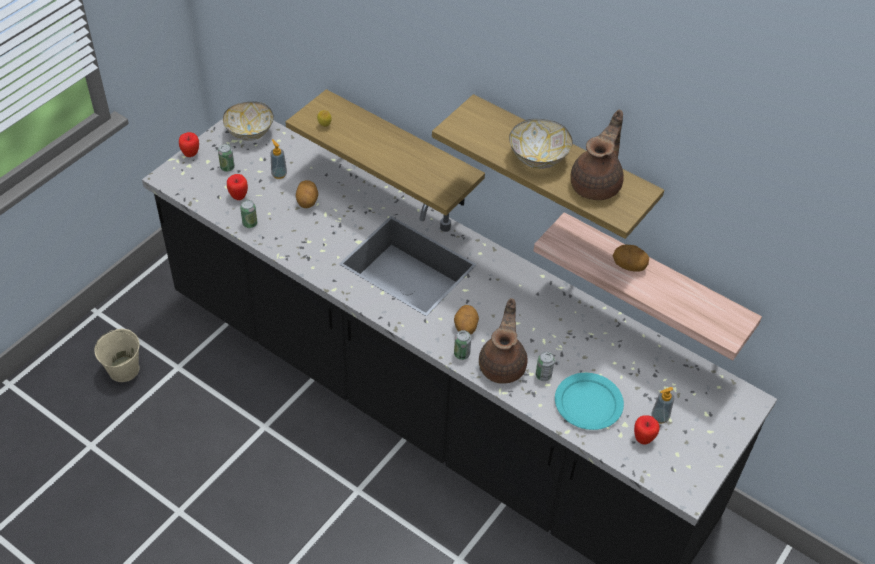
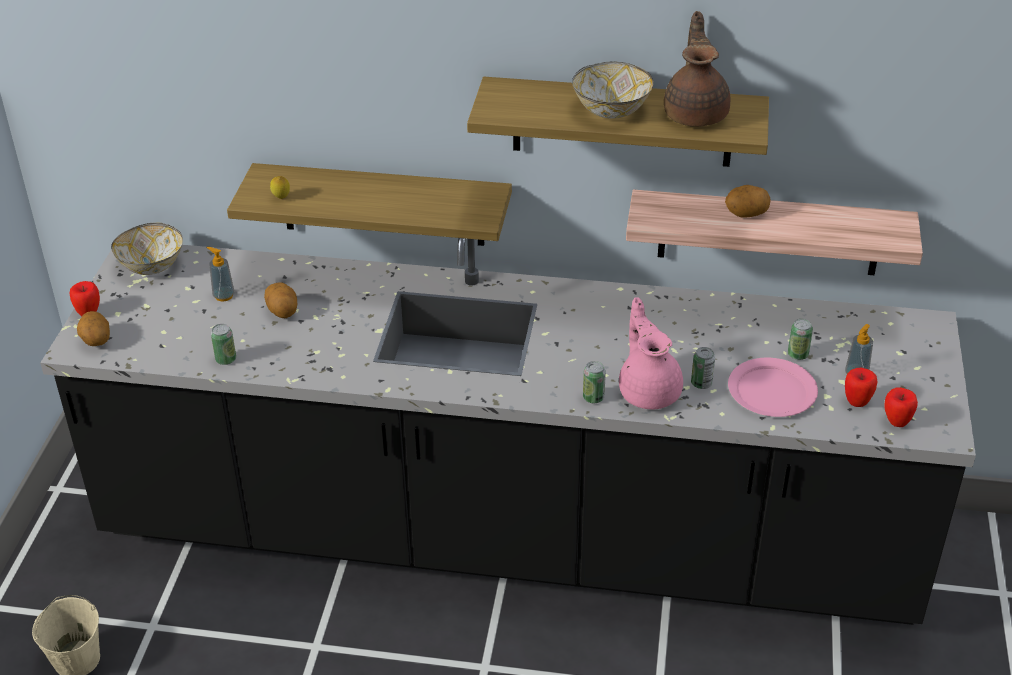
camera: 25 degrees left, 10 degrees down
(227, 167) = (150, 311): can -> can (797, 354)
(238, 196) = (188, 336): apple -> apple (896, 422)
(465, 327) = (576, 370): potato -> potato (96, 341)
(503, 365) = (649, 390): brown teapot -> pink teapot
(588, 403) = (771, 390): turquoise plate -> pink plate

